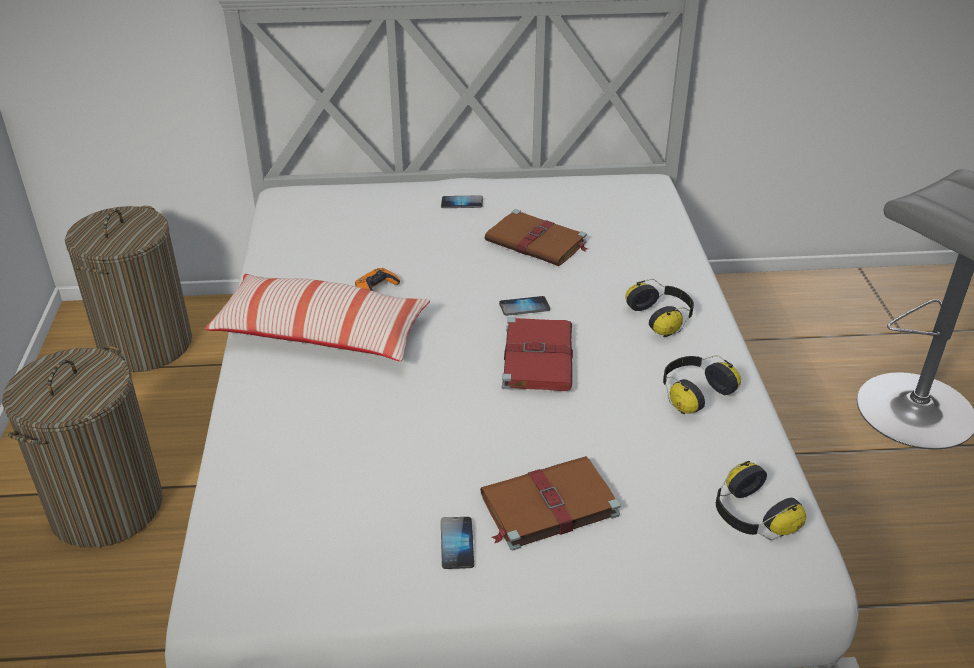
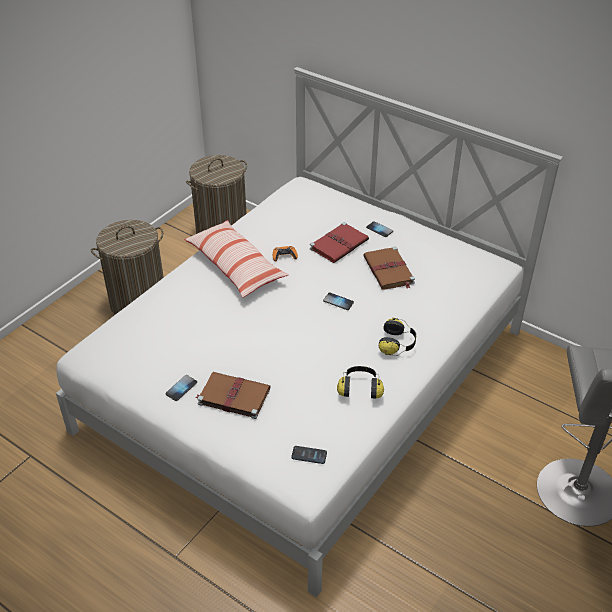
camera: 40 degrees right, 5 degrees up
(537, 356) = (311, 329): red book -> red book (339, 244)
(750, 516) = (309, 455): headphones -> phone

